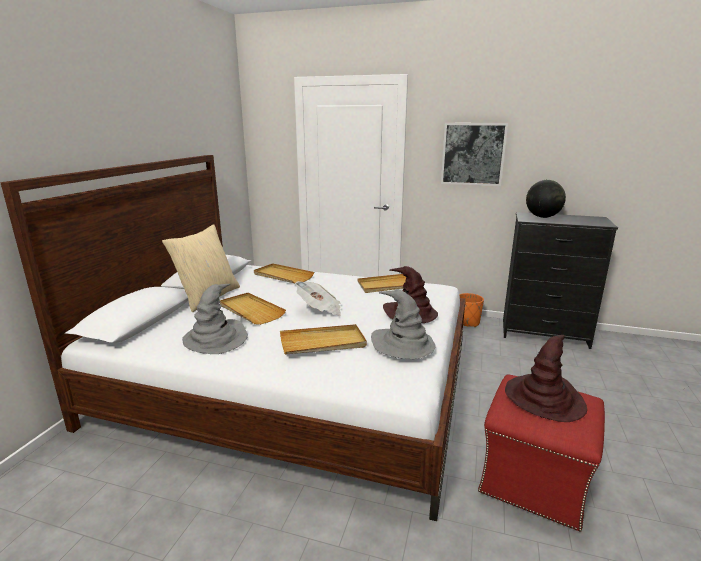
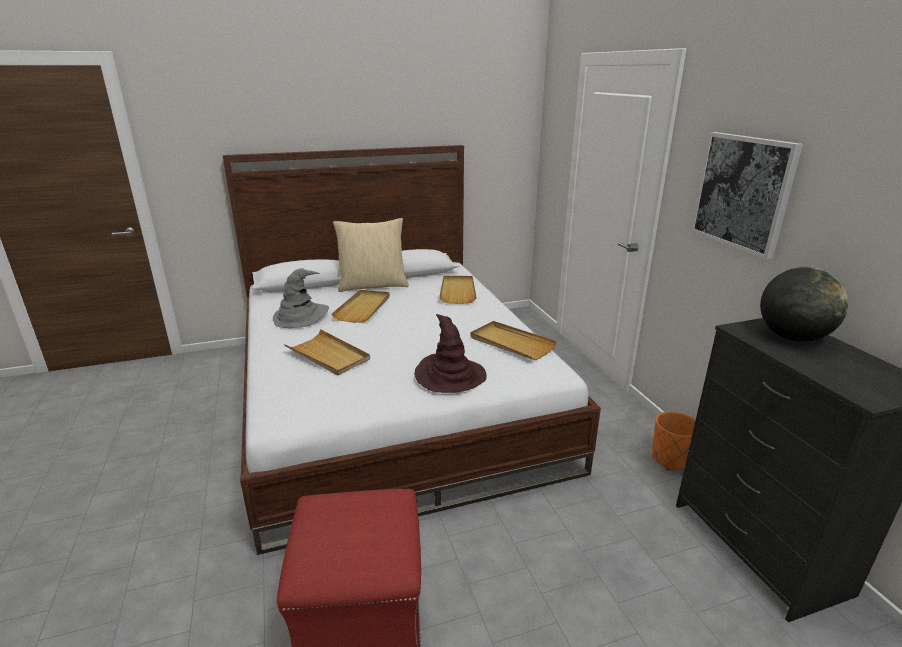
camera: 55 degrees right, 5 degrees up
(320, 309) = (399, 332): newspaper -> none
(403, 344) = (363, 392): grey hat -> none
(544, 398) = (362, 525): brown hat -> none

